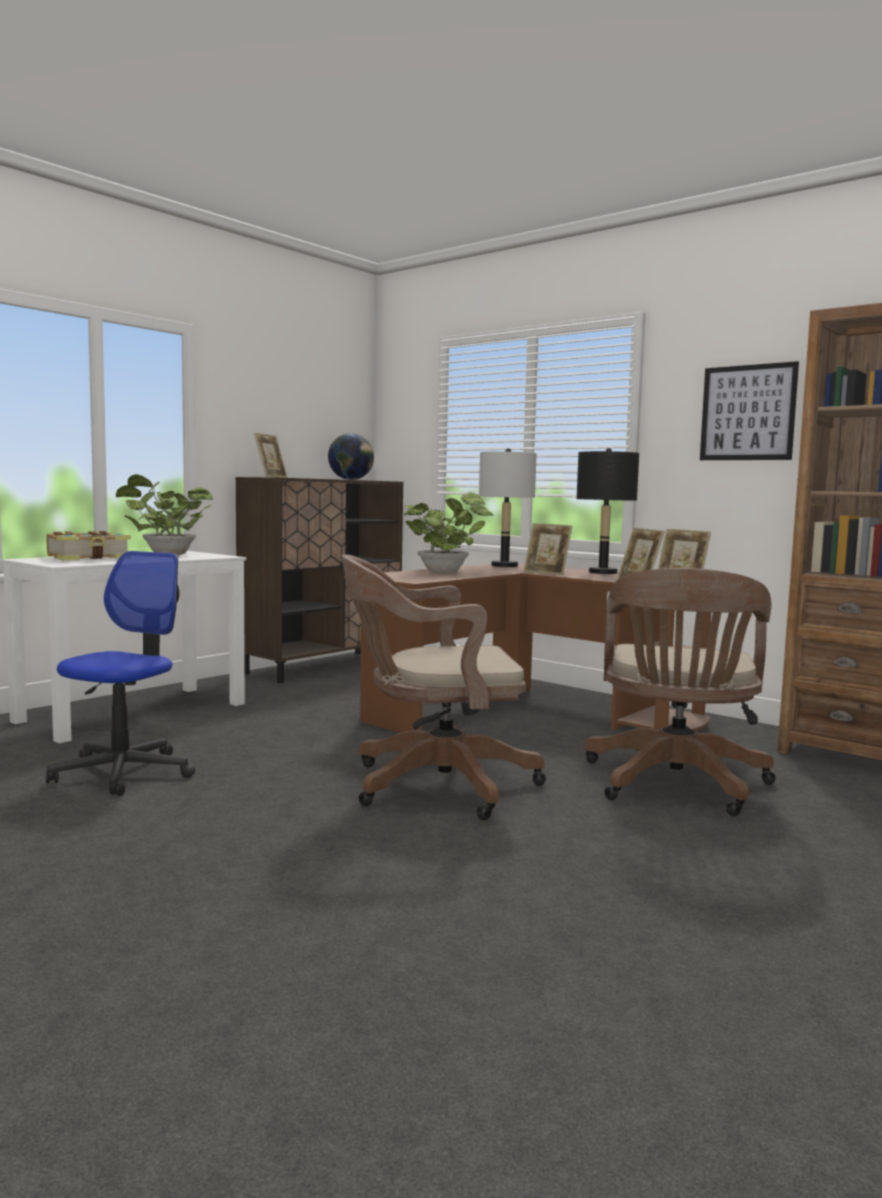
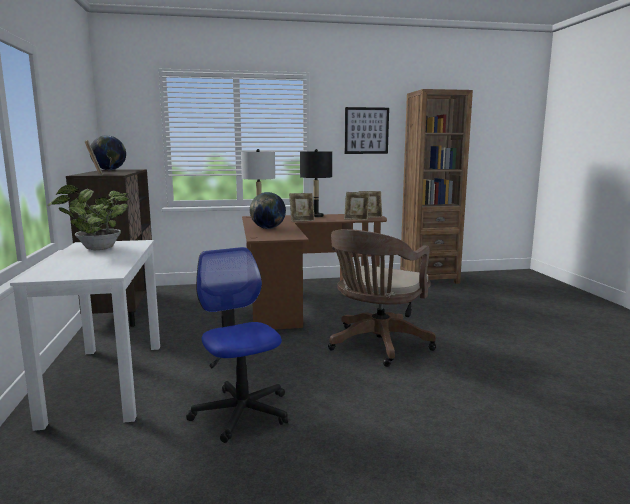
camera: 50 degrees left, 5 degrees up
(90, 558) = (77, 264): book -> none
(446, 572) = (268, 228): potted plant -> globe
(675, 785) = (431, 310): brown office chair -> none

